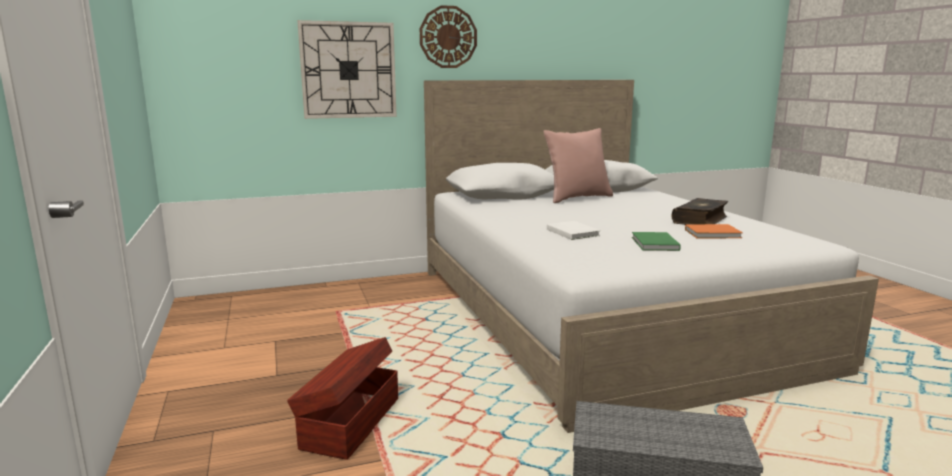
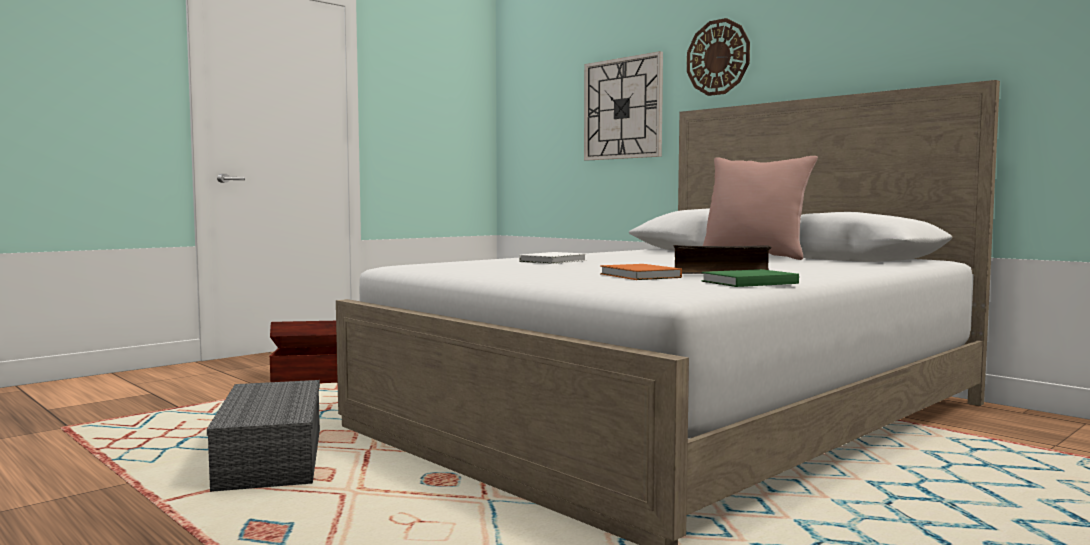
camera: 65 degrees right, 10 degrees down
(654, 244) = (540, 269): green book -> green book (746, 282)

